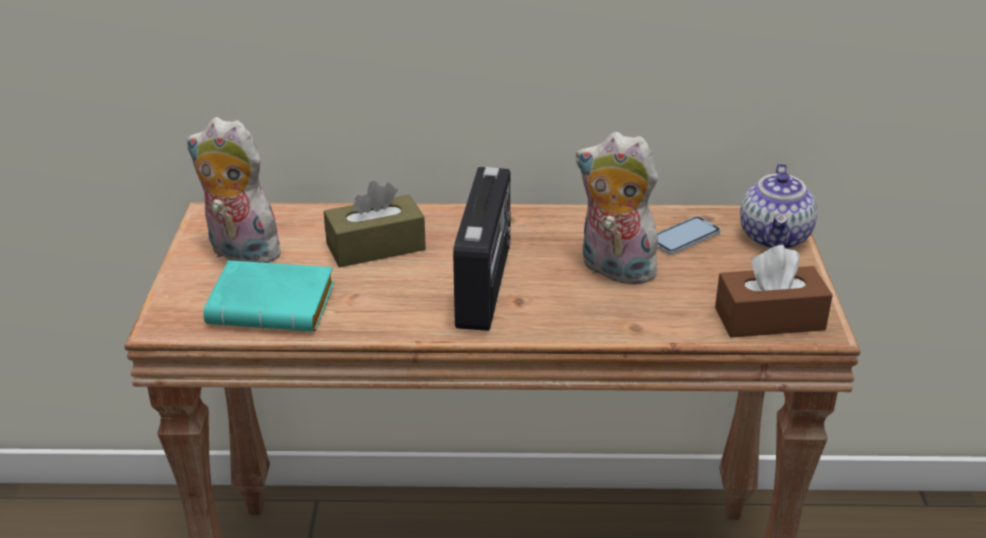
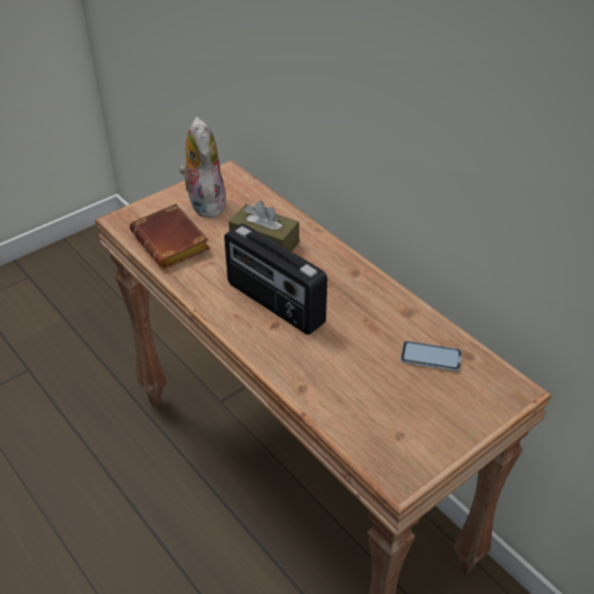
camera: 50 degrees right, 10 degrees up
(276, 305) = (173, 243): turquoise book -> brown book
(485, 286) = (274, 304): radio -> radio turned 75 degrees clockwise
(613, 270) = (352, 346): plush toy -> none
(769, 319) = (382, 447): brown tissue box -> none
(775, 238) = (487, 402): teapot -> none

